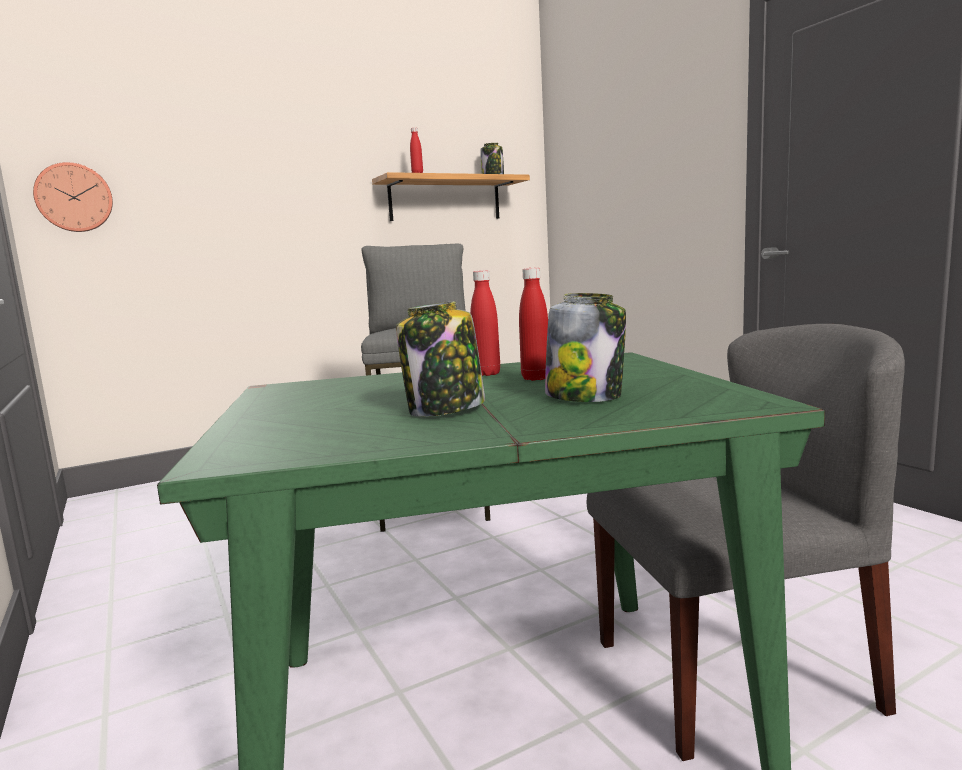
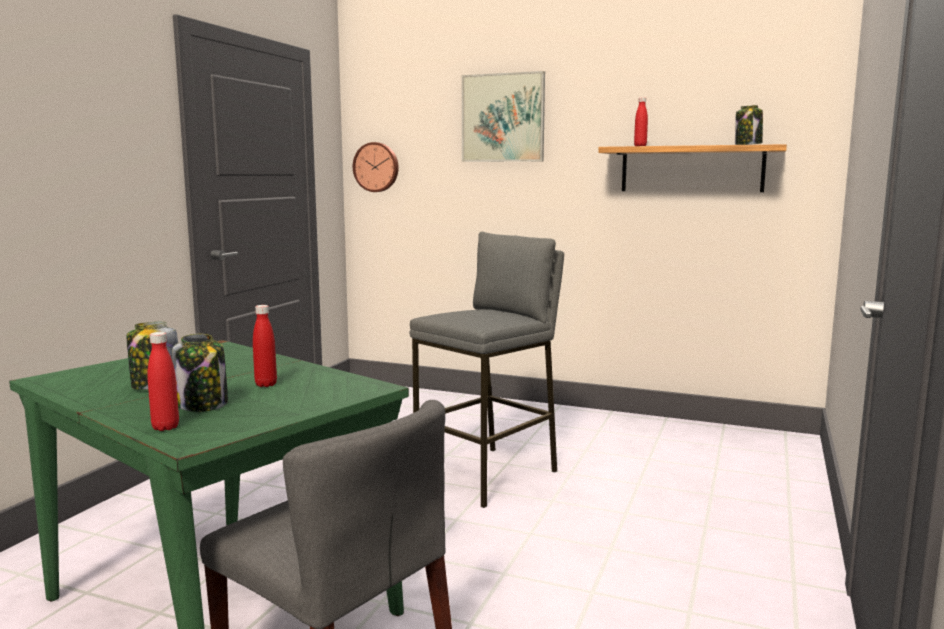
camera: 50 degrees right, 0 degrees up
(254, 141) = (503, 118): none -> picture
(487, 374) = (279, 372): red bottle -> red bottle (165, 427)

